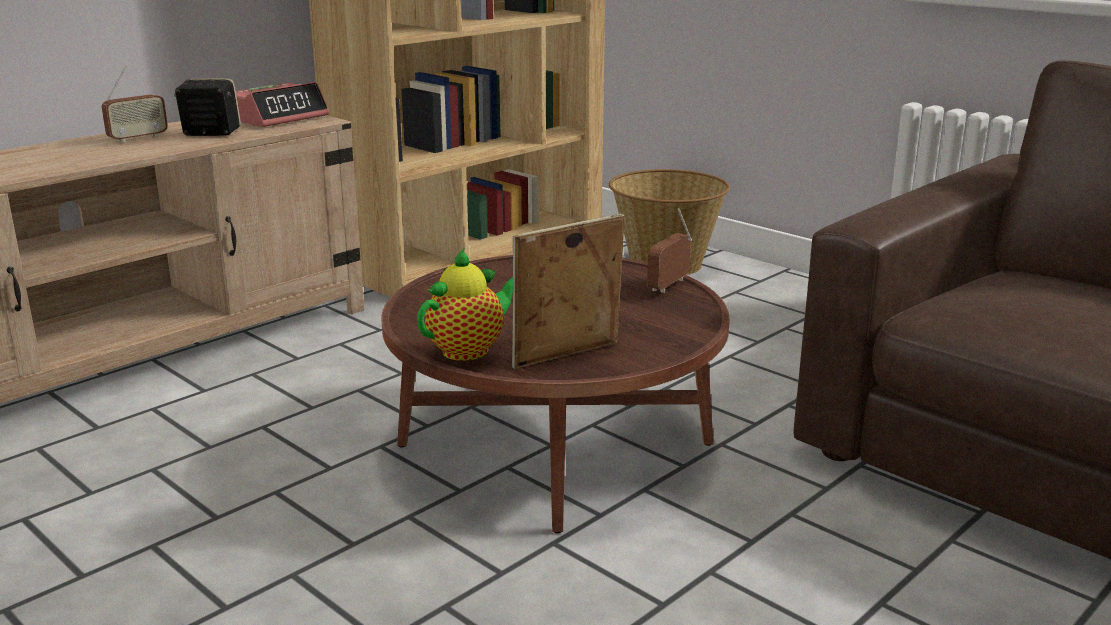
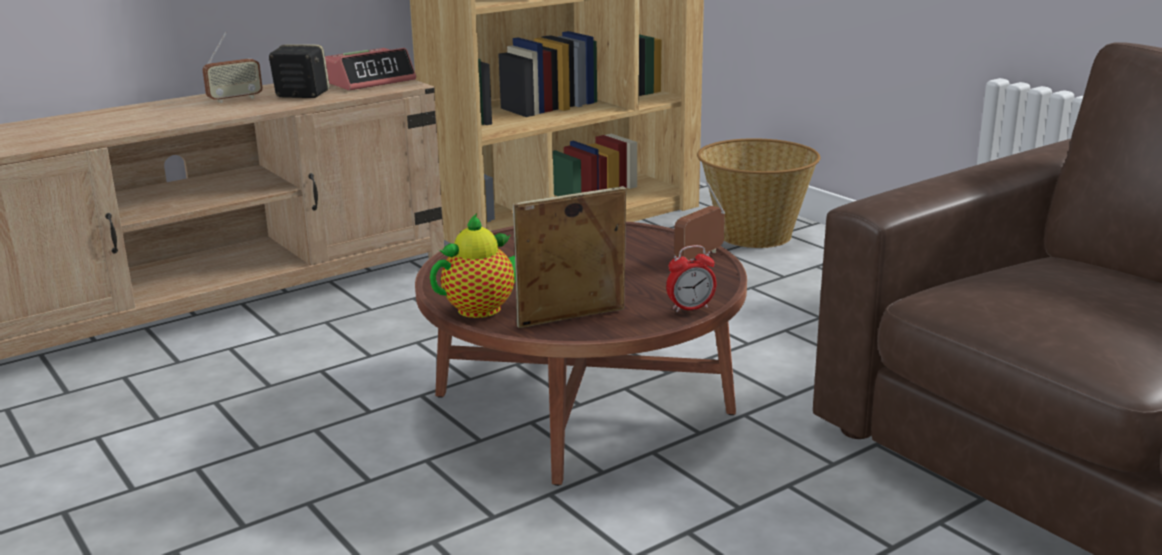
camera: 10 degrees right, 0 degrees up
(685, 338) = (690, 308): none -> alarm clock

